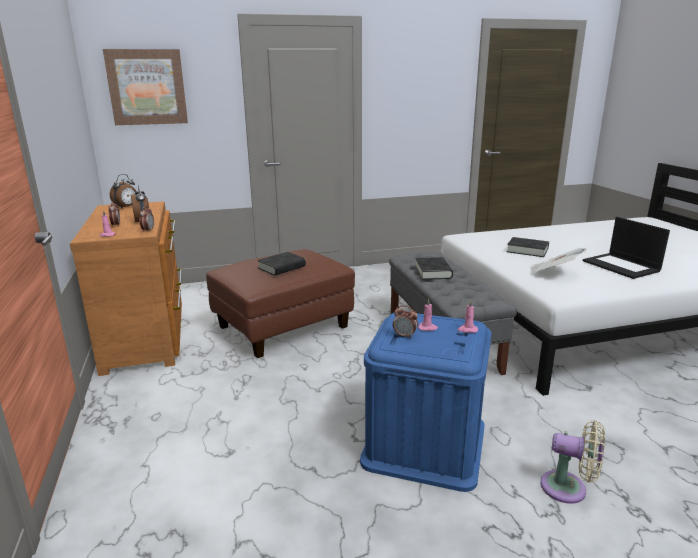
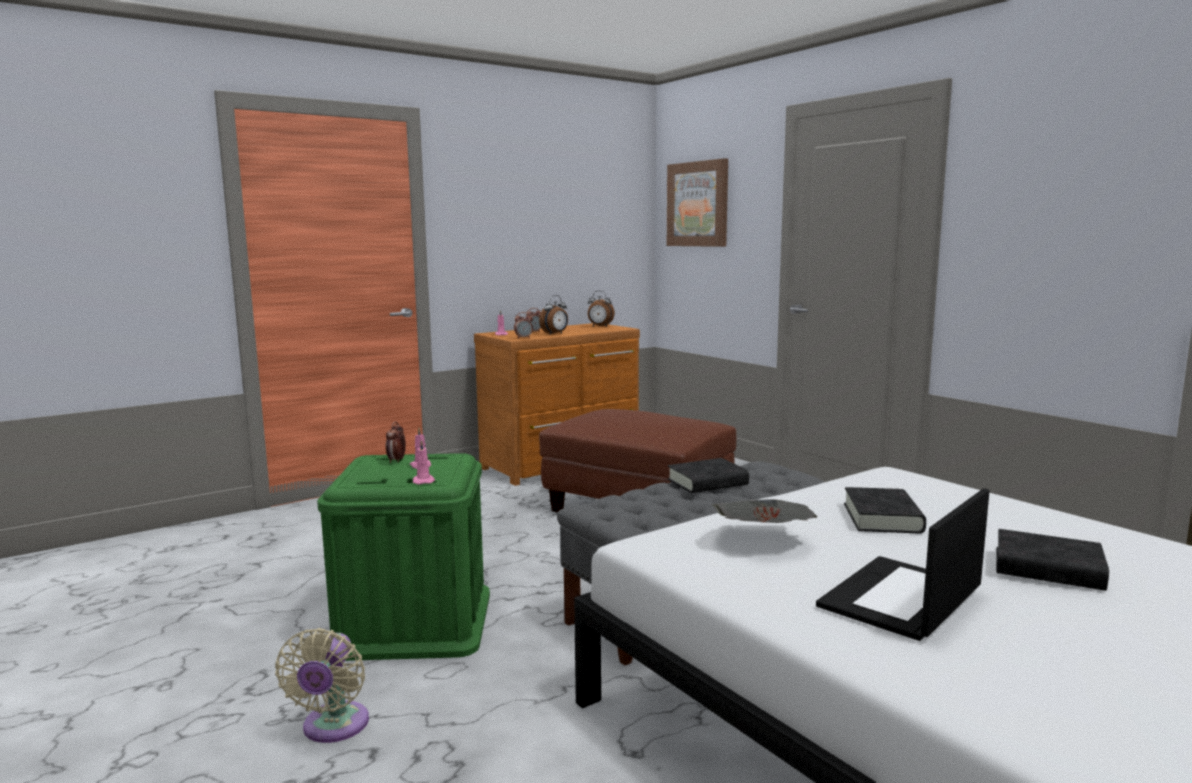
camera: 70 degrees right, 10 degrees down
(282, 267) = (627, 421): black book -> black book (1048, 569)
(424, 443) = (413, 621): blue storage box -> green storage box

